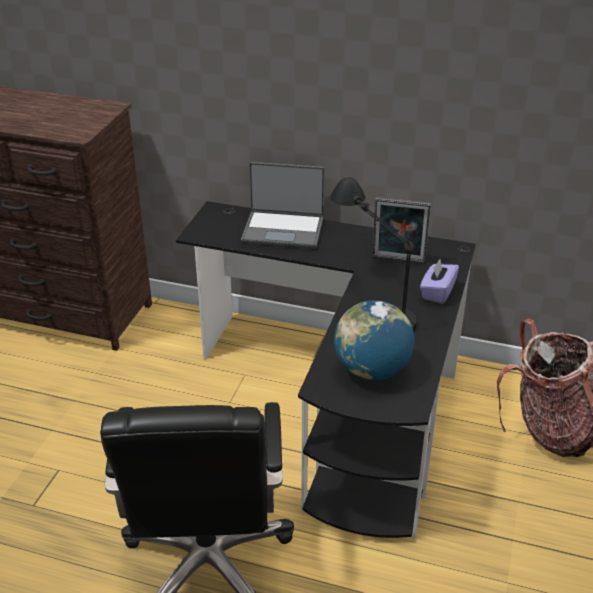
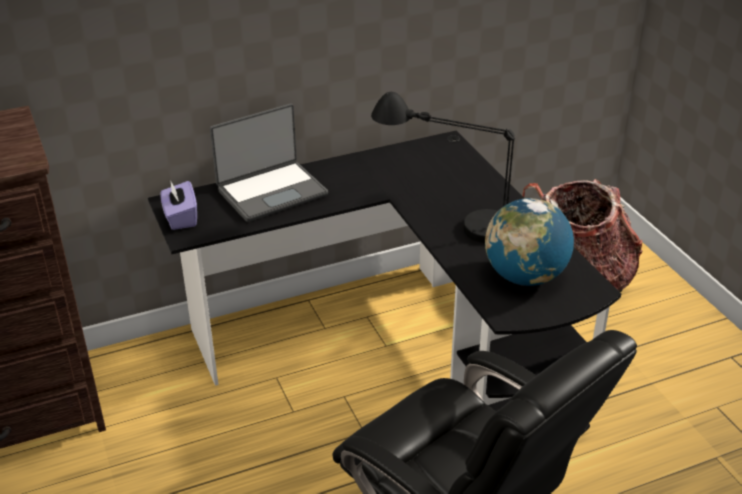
camera: 40 degrees left, 0 degrees up
(398, 260) = (414, 172): picture frame -> none
(437, 292) = (484, 185): purple tissue box -> purple tissue box (180, 218)

